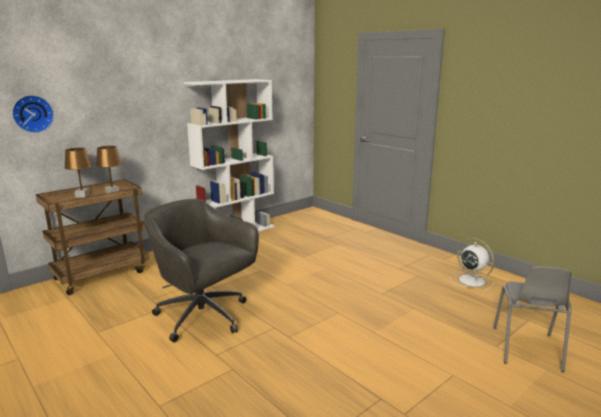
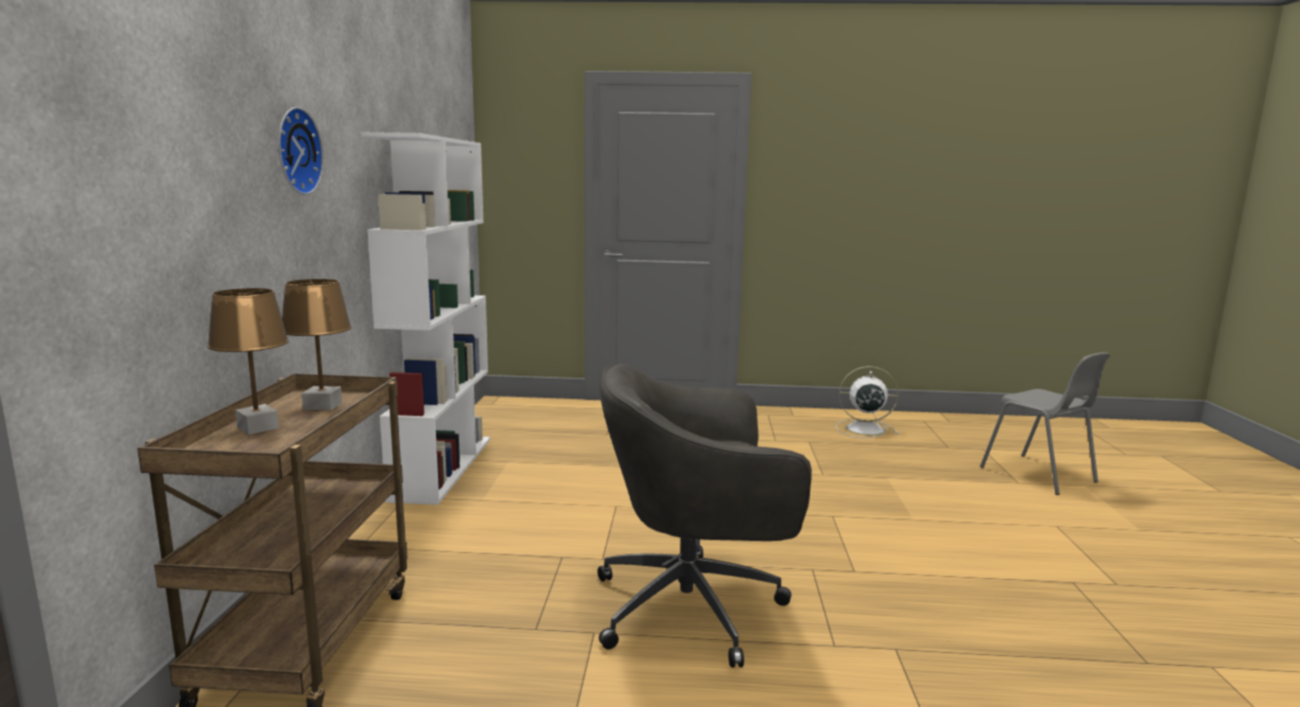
camera: 45 degrees left, 5 degrees down
(32, 113) = (113, 184): wall clock -> wall clock (294, 151)

